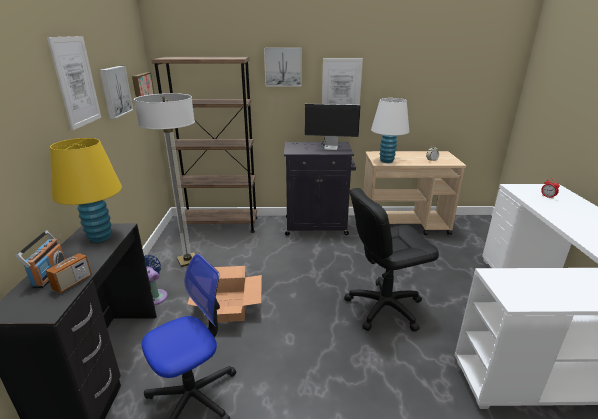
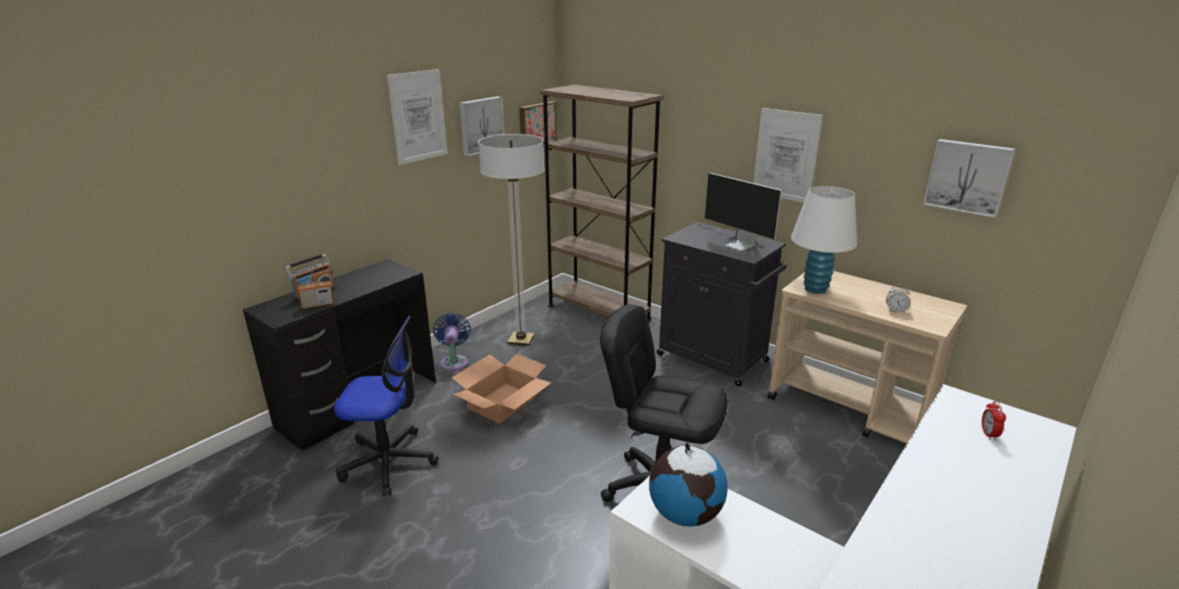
camera: 40 degrees right, 0 degrees up
(100, 237) = (381, 275): yellow table lamp -> none
(283, 67) = (707, 114): picture -> picture (968, 177)
(533, 290) = (685, 514): none -> globe

